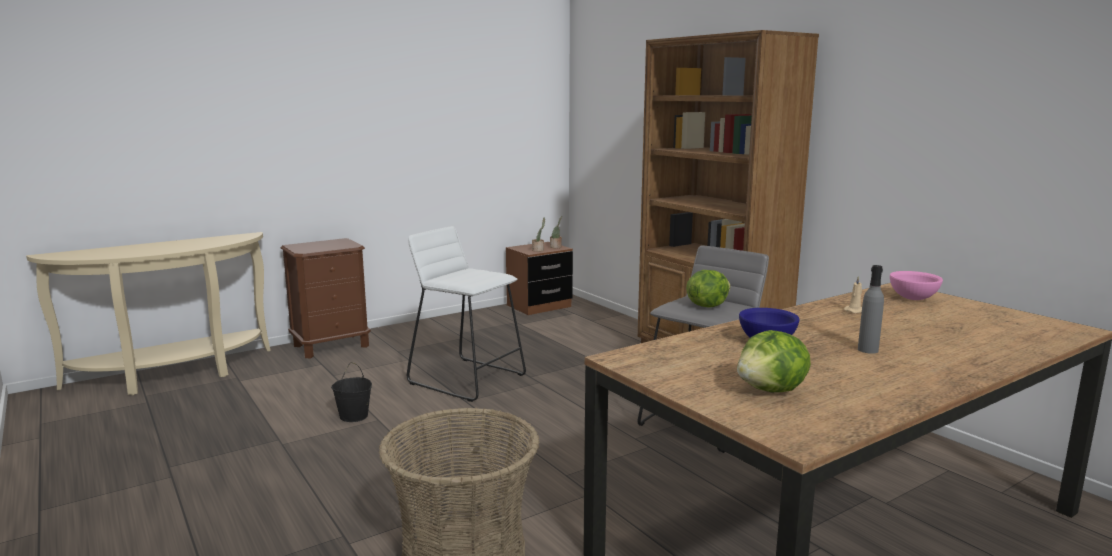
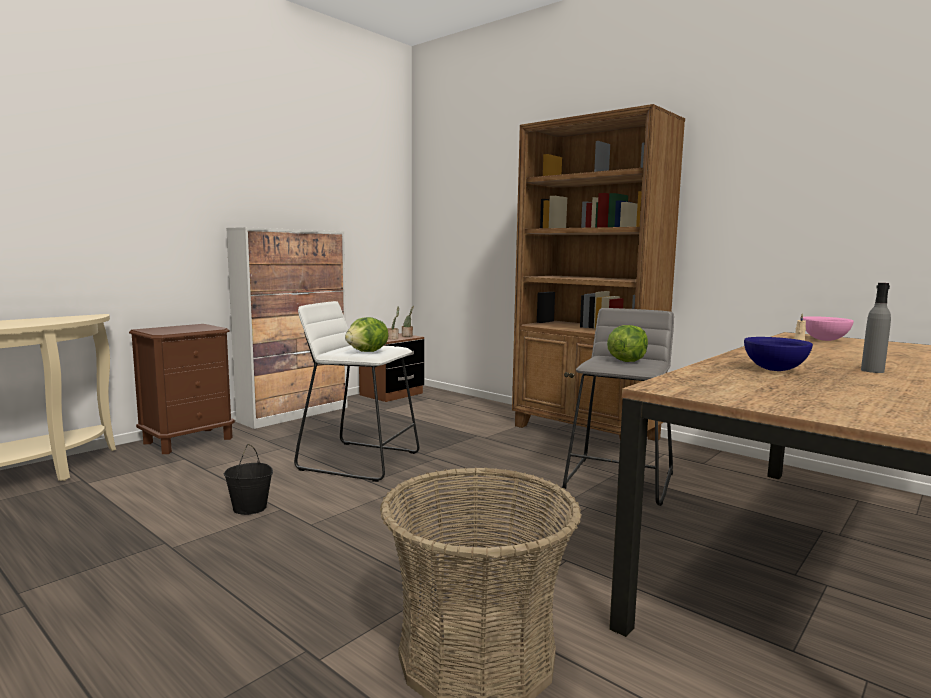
camera: 15 degrees left, 5 degrees down
(435, 323) = (295, 414): none -> cabinet
(771, 390) = (864, 403): lettuce -> lettuce (368, 352)

